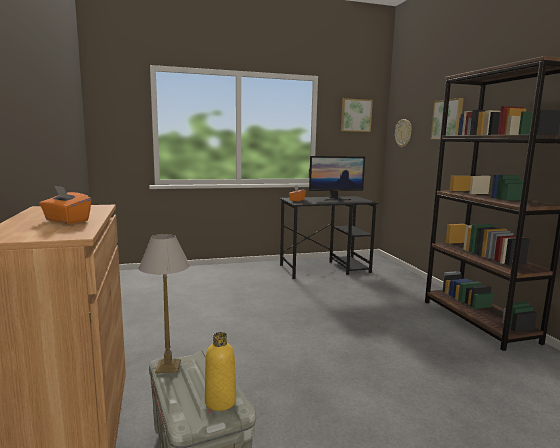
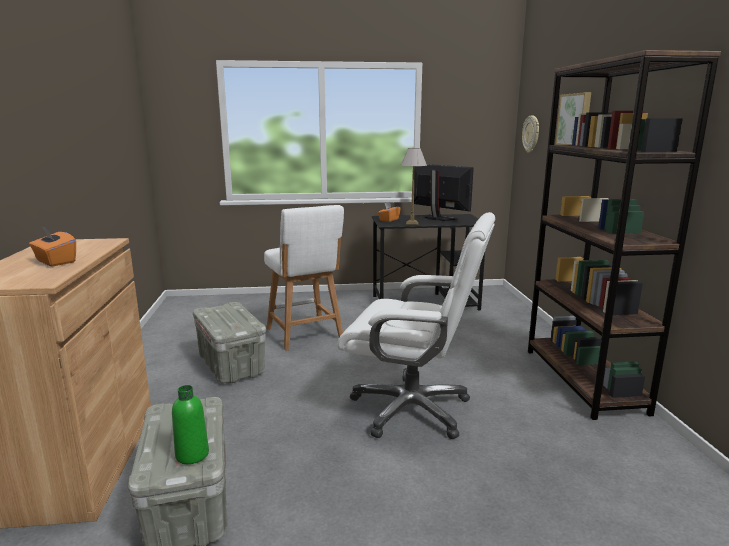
camera: 10 degrees right, 5 degrees up
(167, 367) = (161, 413): table lamp -> table lamp (411, 223)
(183, 326) = (232, 365): none -> grey storage box
(220, 401) = (192, 455): yellow bottle -> green bottle
(238, 298) = (305, 335): none -> white stool
(335, 199) = (438, 218): monitor -> monitor turned 135 degrees counterclockwise
(355, 115) = (473, 111): picture -> none
(359, 352) = (412, 409): none -> white office chair

